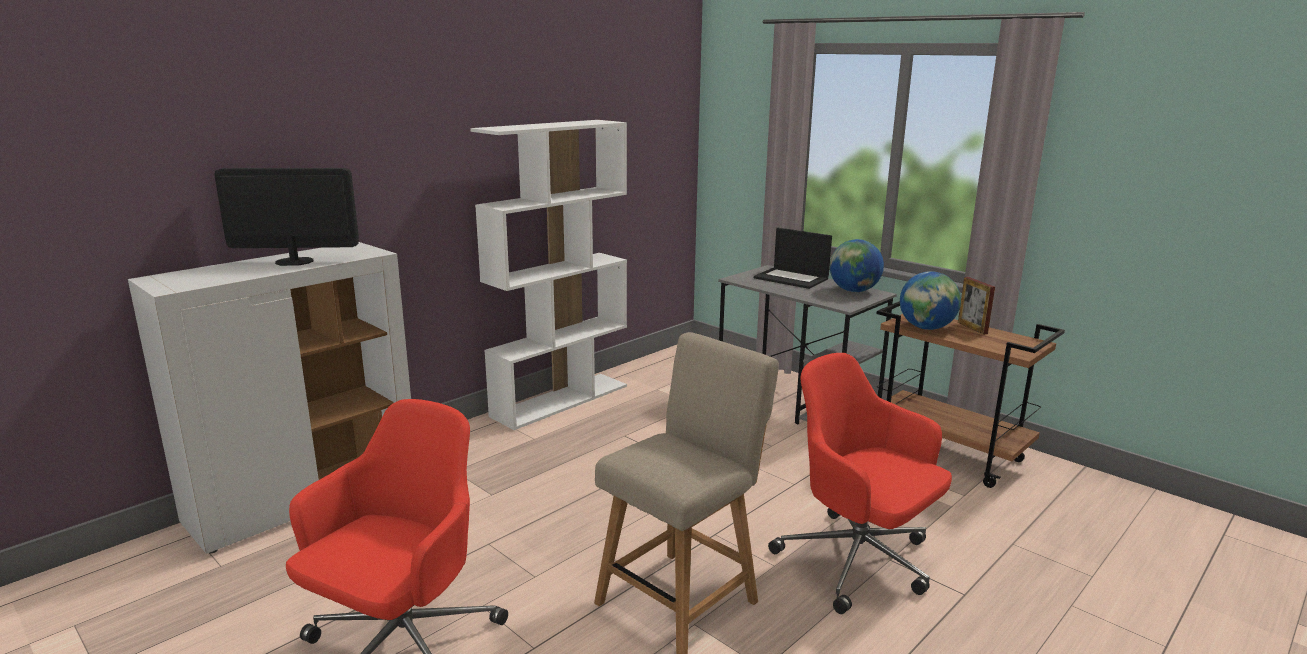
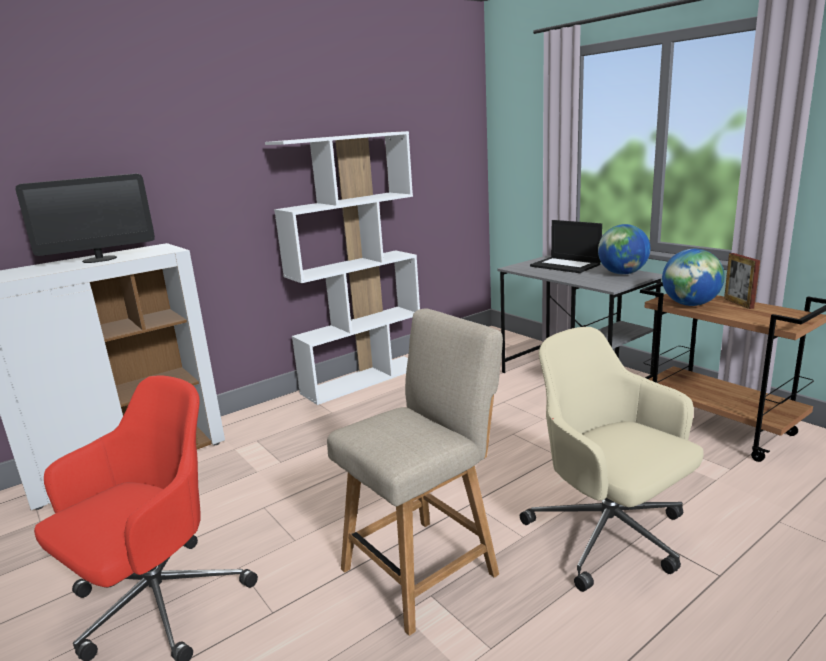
camera: 10 degrees right, 0 degrees up
(294, 261) = (99, 259): monitor -> monitor turned 150 degrees clockwise
(858, 562) = (609, 536): red office chair -> beige office chair

